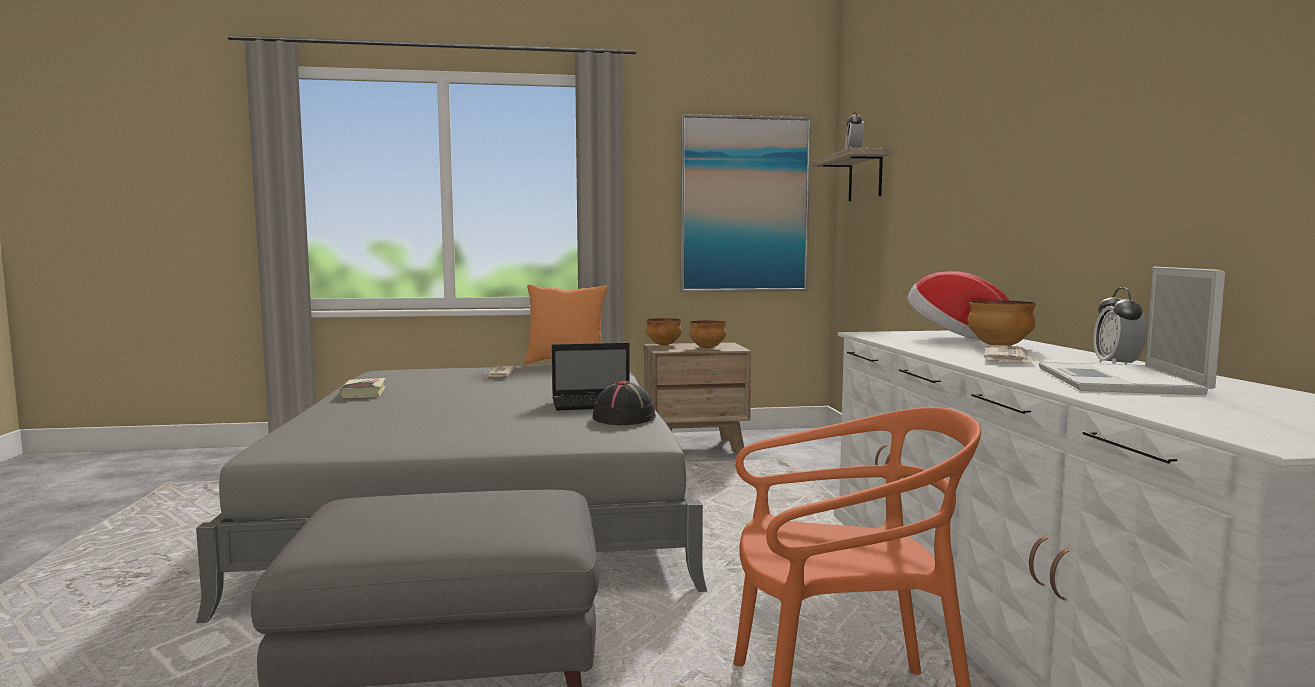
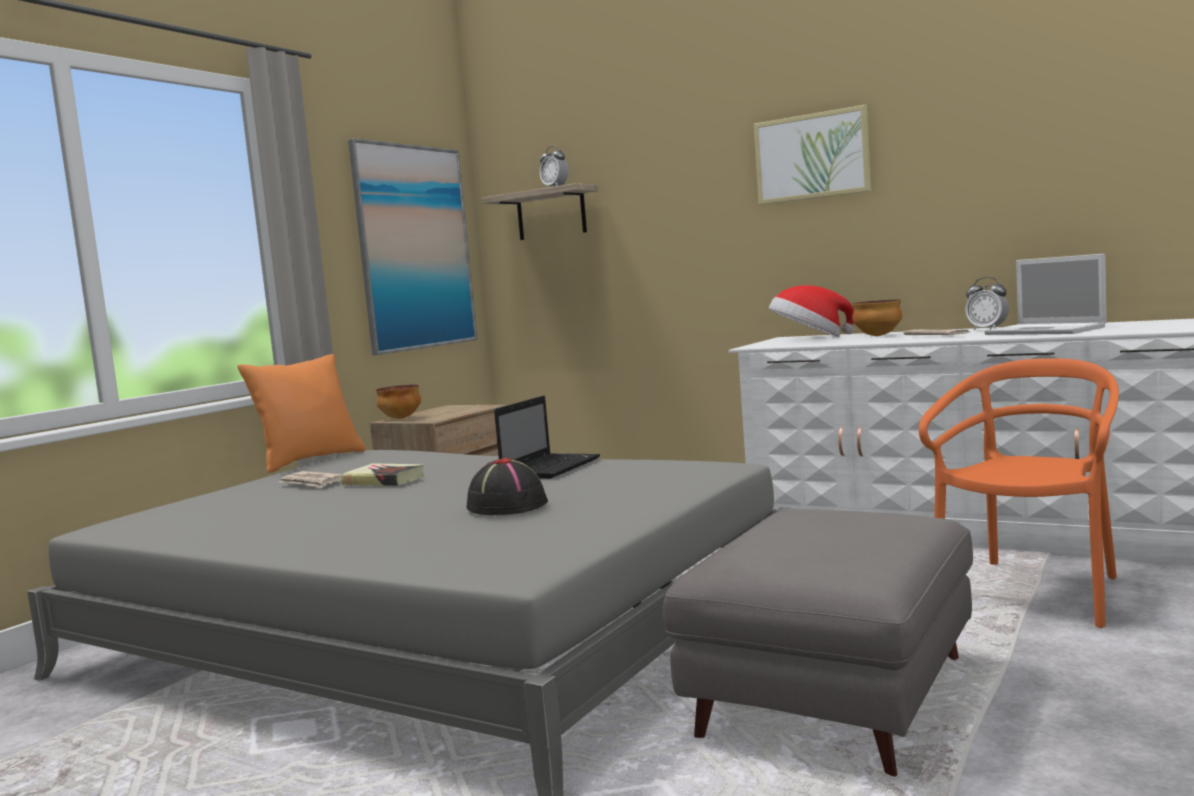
camera: 50 degrees left, 0 degrees up
(364, 392) = (250, 534): book -> book (384, 481)
(624, 418) = (632, 464): black hat -> black hat (506, 505)
(707, 348) = (458, 411): bowl -> none
(1028, 112) = (812, 156): none -> picture

